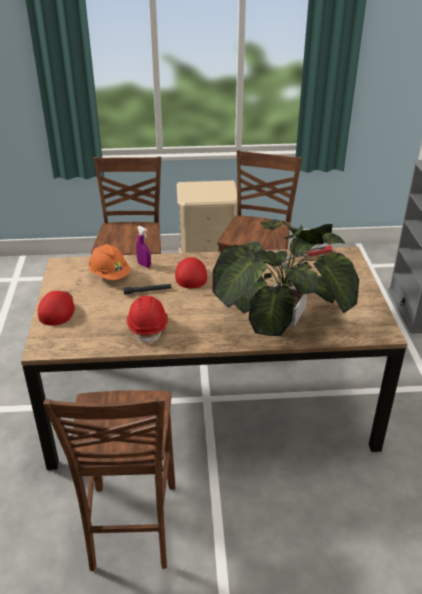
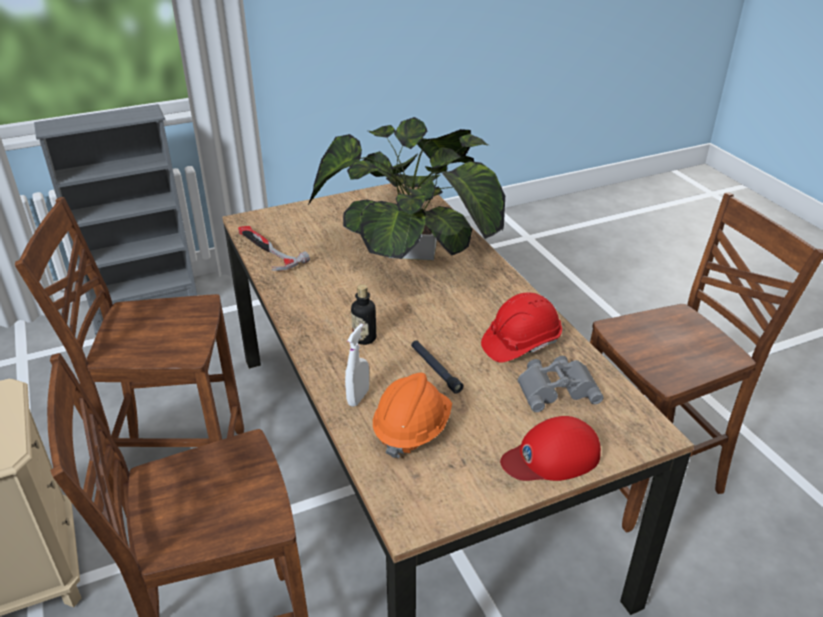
camera: 110 degrees left, 0 degrees up
(101, 327) = (556, 388): none -> grey binoculars
(144, 265) = (358, 397): purple spray bottle -> white spray bottle
(191, 275) = (364, 338): red cap -> bottle

